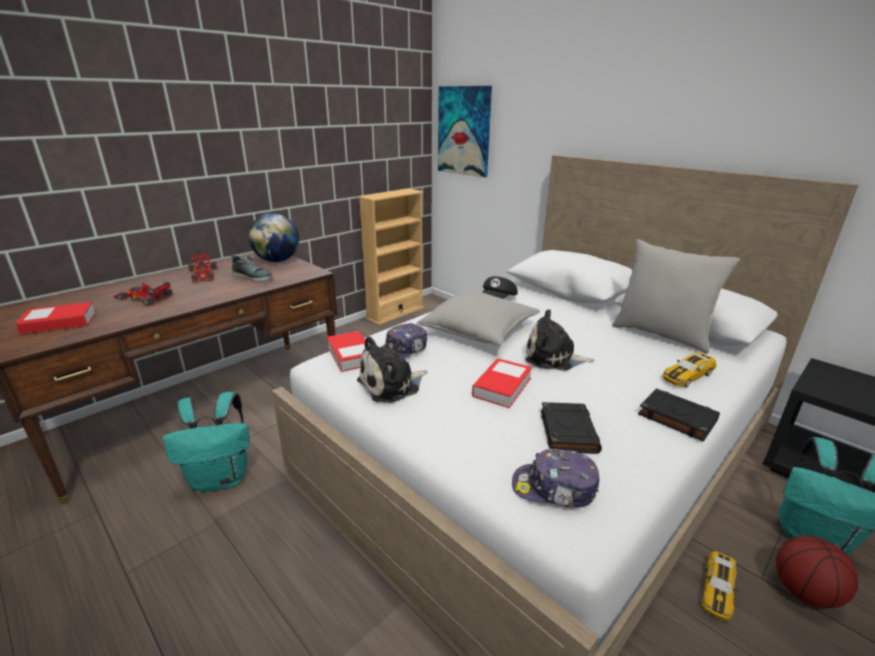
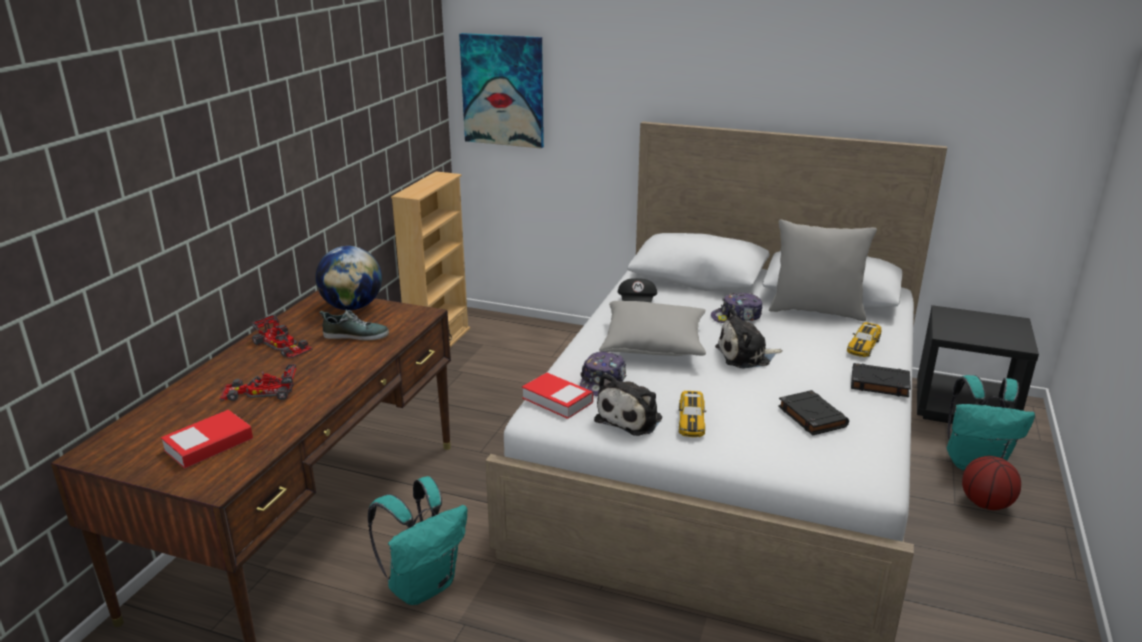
camera: 25 degrees left, 0 degrees up
(502, 387) = (728, 394): book -> none
(554, 488) = (837, 460): cap -> cap (737, 317)
(717, 590) = (930, 523): toy car -> toy car (691, 421)

